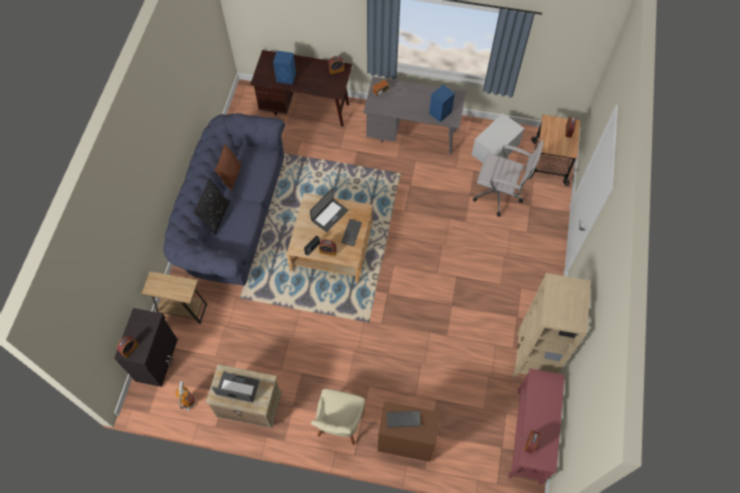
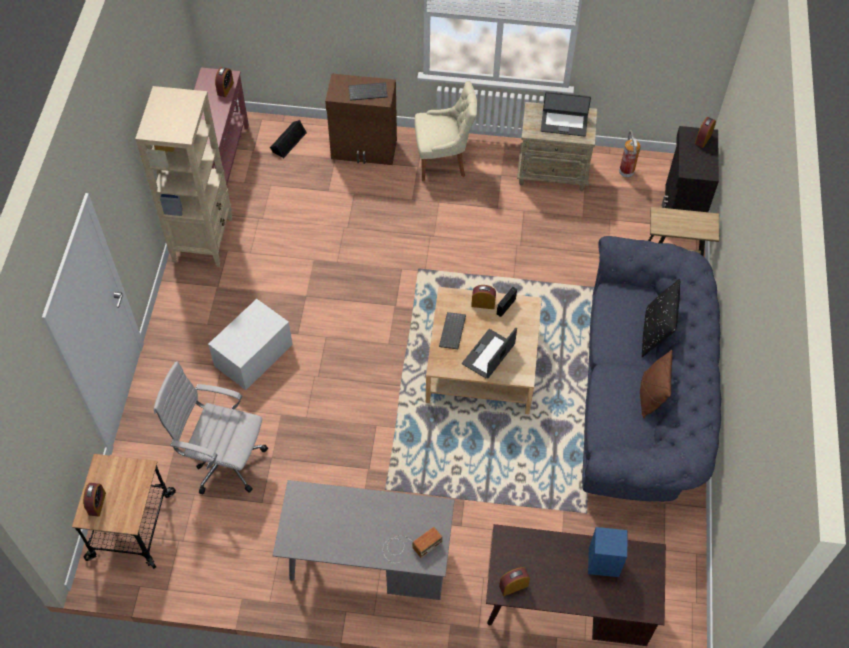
camera: 175 degrees right, 5 degrees down
(339, 425) = (443, 160): beige chair -> beige chair turned 75 degrees clockwise
(440, 112) = (318, 507): blue speaker -> none
(472, 456) = (288, 141): none -> black speaker
(495, 149) = (221, 545): white storage box -> white storage box (253, 355)

